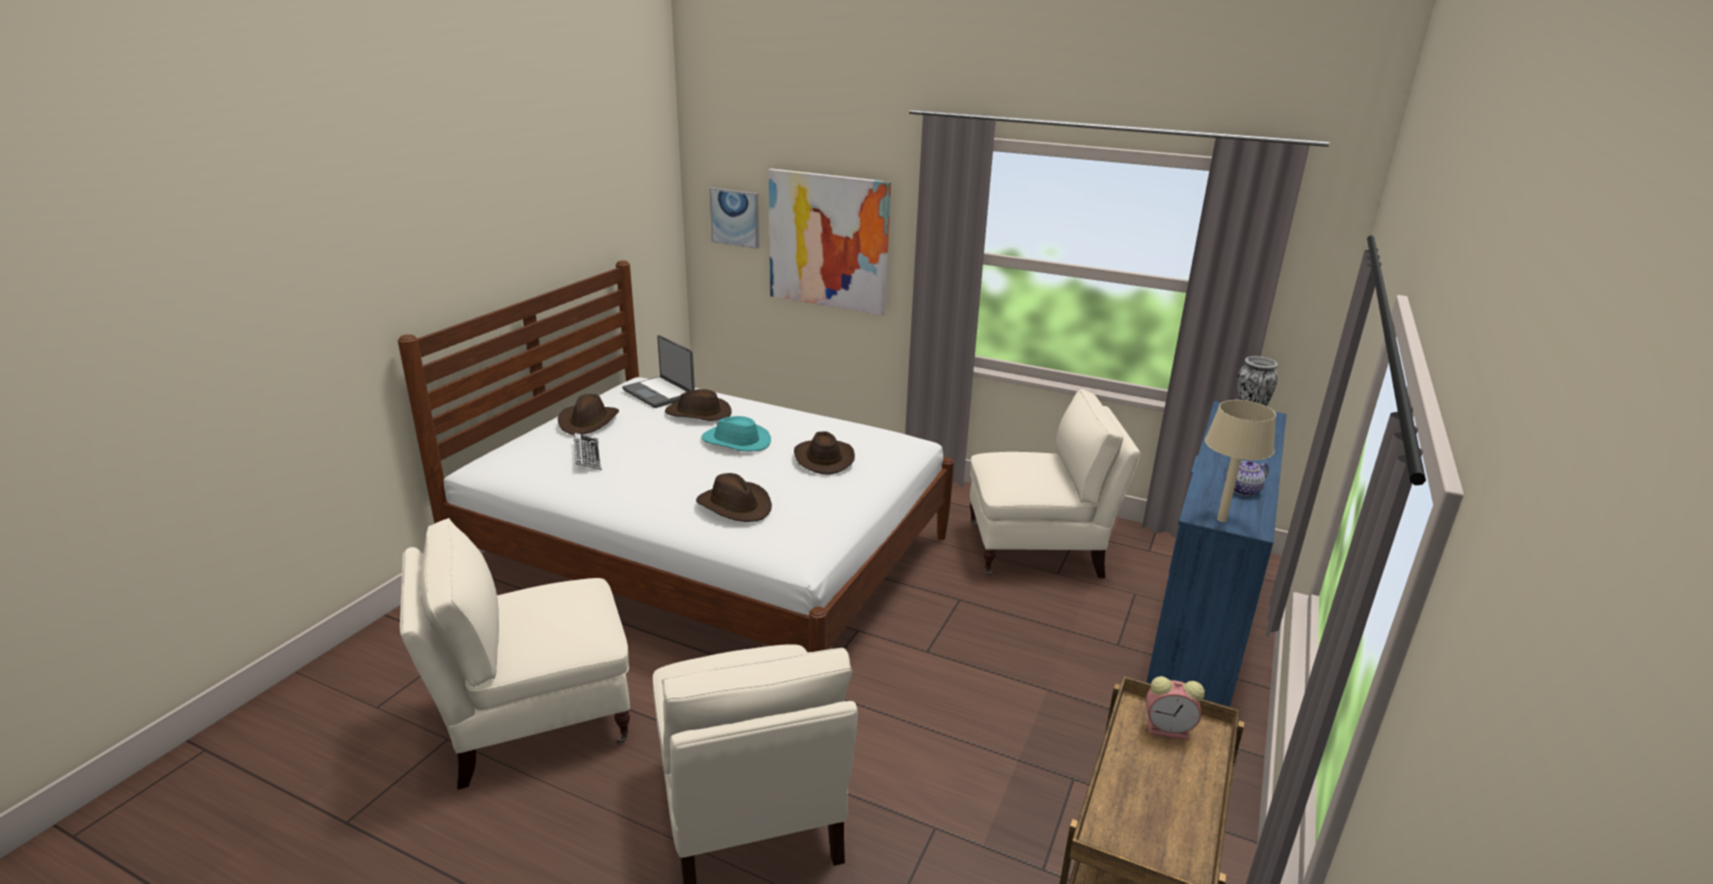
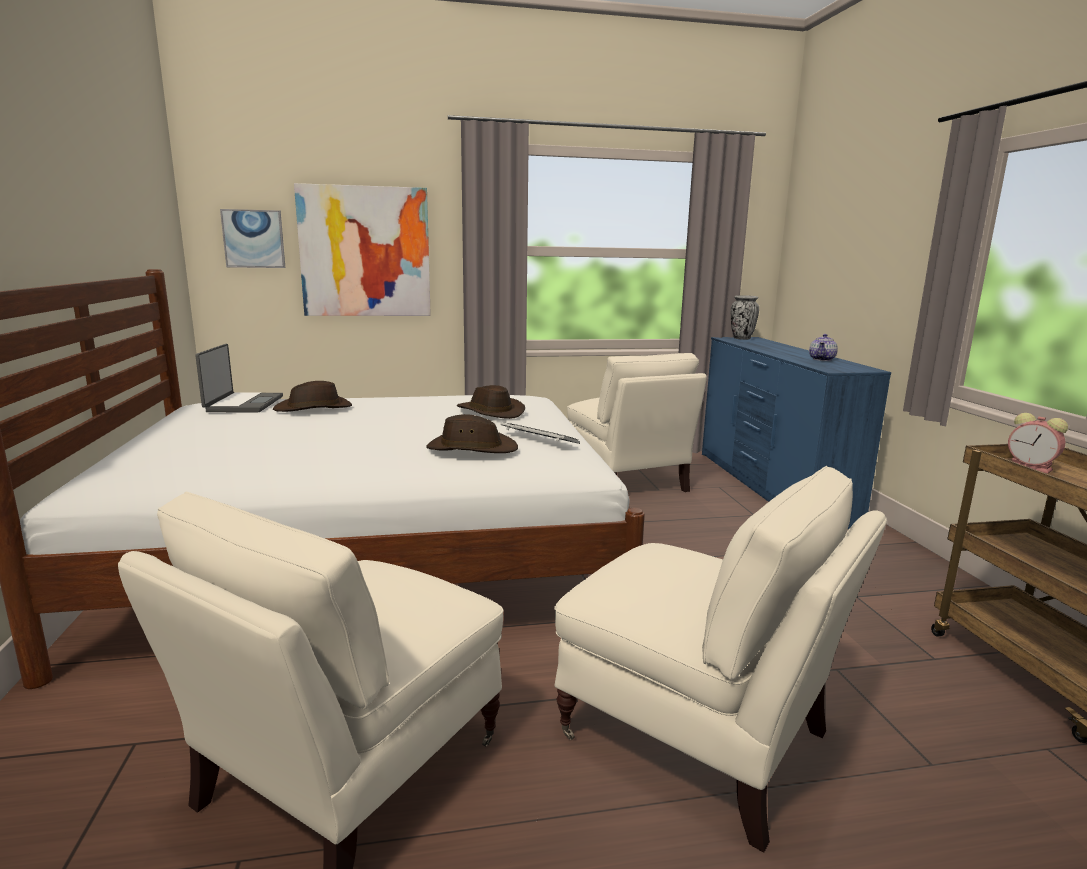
camera: 35 degrees left, 10 degrees down
(587, 456) = (236, 451): keyboard -> keyboard (538, 439)
(588, 422) = (190, 431): brown hat -> none
(660, 393) = (243, 404): laptop -> laptop turned 105 degrees counterclockwise
(736, 442) = (389, 416): turquoise hat -> none
(1038, 550) = (627, 481): beige armchair -> beige armchair turned 105 degrees clockwise
(1169, 729) = (1032, 467): alarm clock -> alarm clock turned 75 degrees clockwise
(1221, 519) = (845, 369): beige table lamp -> none

